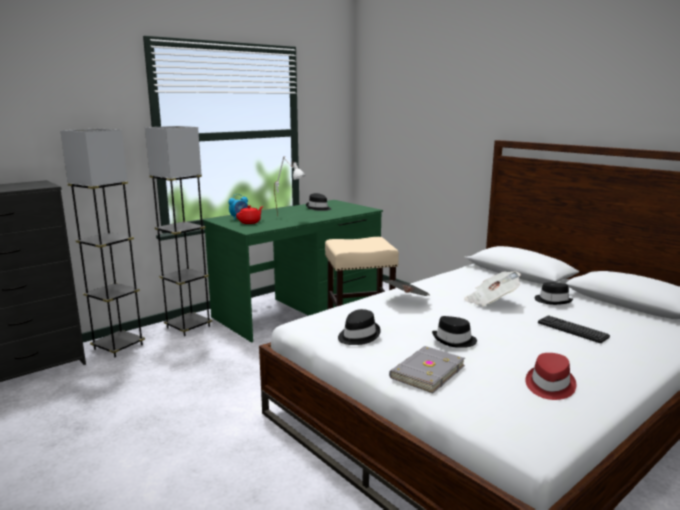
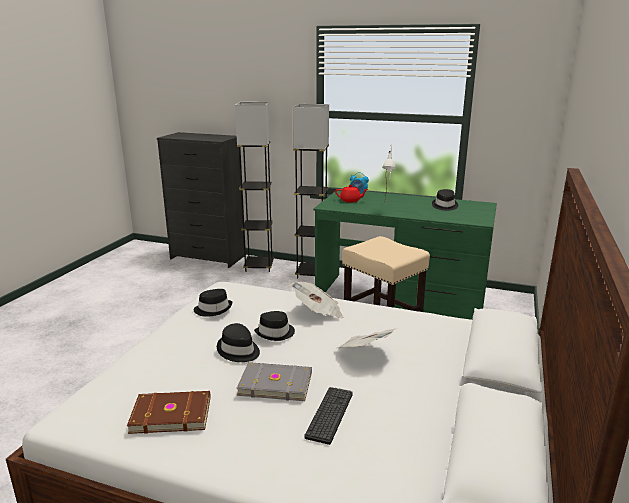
camera: 60 degrees right, 5 degrees up
(426, 371) = (167, 350): grey book -> grey book (275, 383)
(549, 385) = (171, 414): red hat -> brown book
(552, 301) = (420, 392): black hat -> black hat (275, 333)

